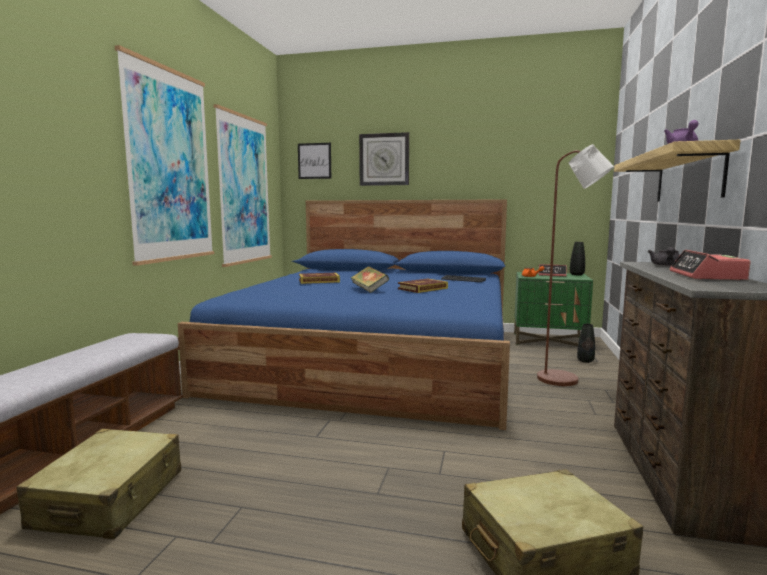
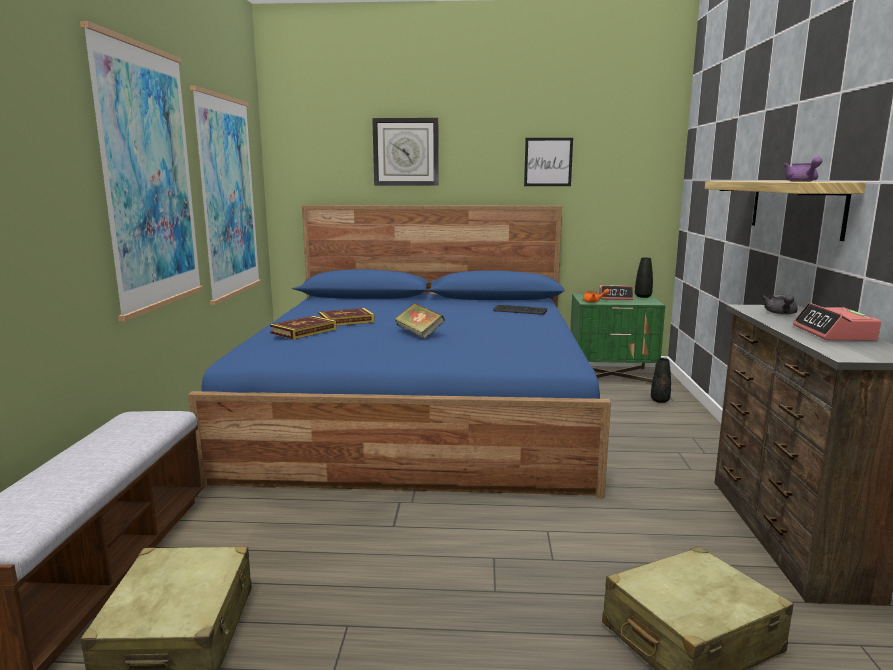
camera: 10 degrees left, 5 degrees up
(314, 161) = (311, 152): picture -> picture (548, 162)
(422, 288) = (482, 329): book -> book (303, 331)
(565, 380) = (647, 428): brown floor lamp -> none

